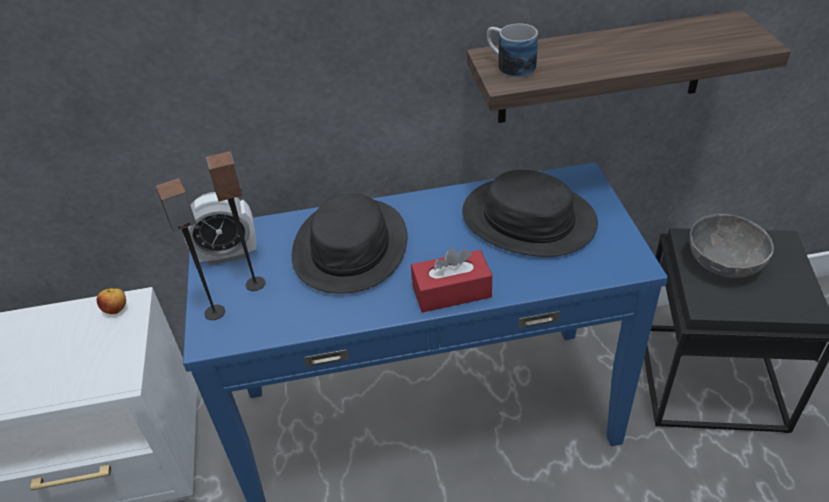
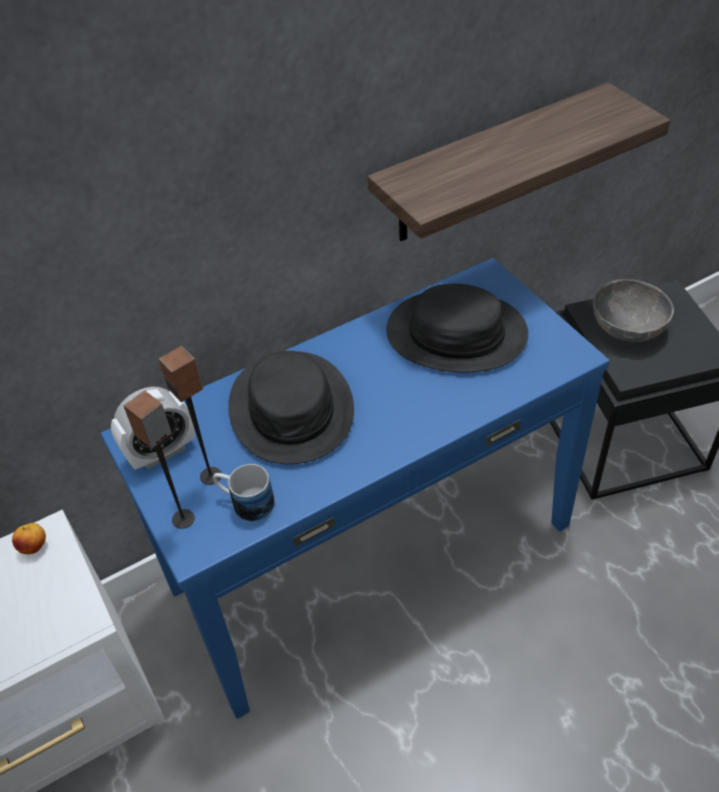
camera: 20 degrees left, 5 degrees up
(451, 292) = (418, 429): red tissue box -> none
(509, 66) = (421, 186): mug -> mug (245, 502)

